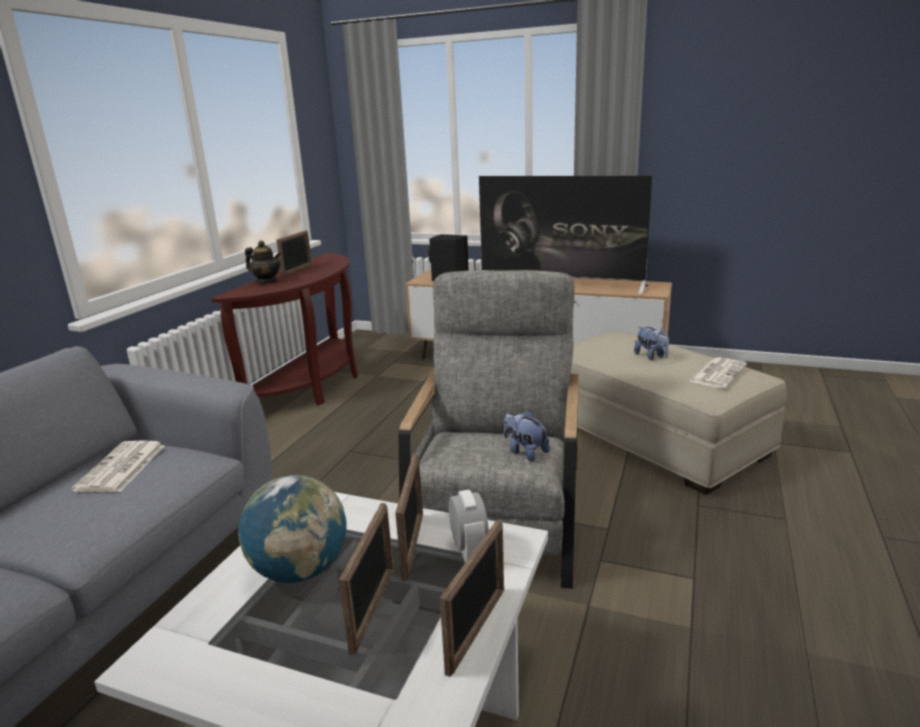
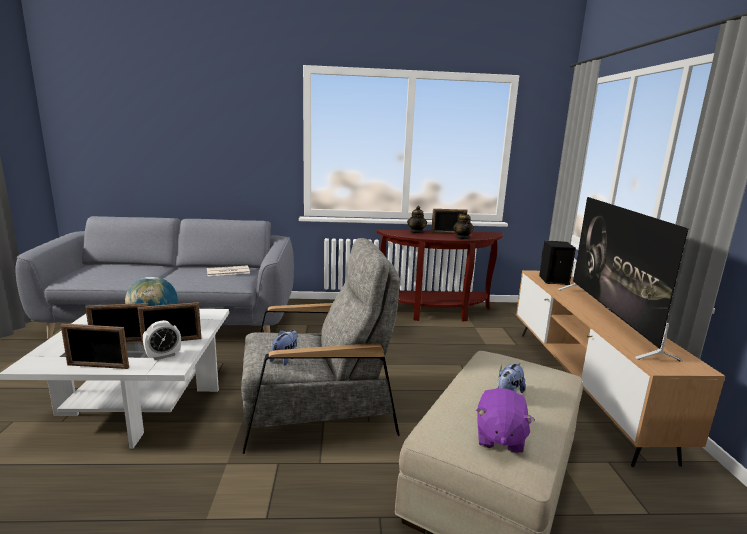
camera: 65 degrees right, 5 degrees down
(329, 268) = (462, 238): none -> teapot
(717, 373) = (499, 438): newspaper -> purple plush toy

